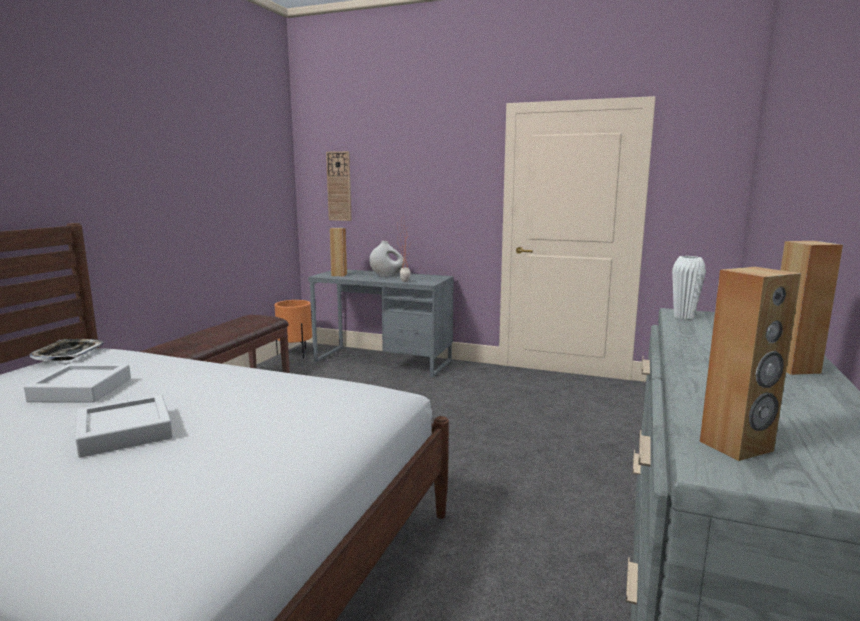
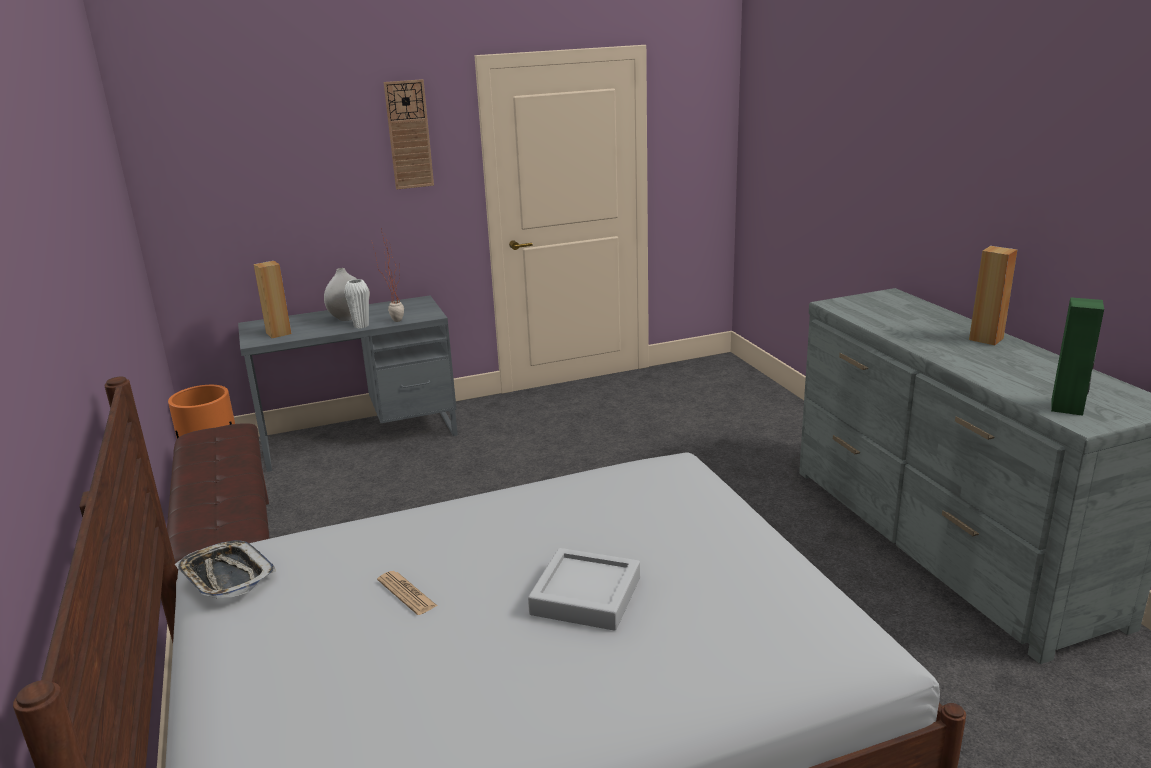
camera: 40 degrees left, 10 degrees up
(81, 390) = (407, 593): grey tray -> newspaper
(339, 186) = (222, 193): wall clock -> wall clock (409, 135)
(684, 317) = (845, 308): white vase -> white vase (361, 326)
(737, 446) = (1067, 407): brown speaker -> green speaker

